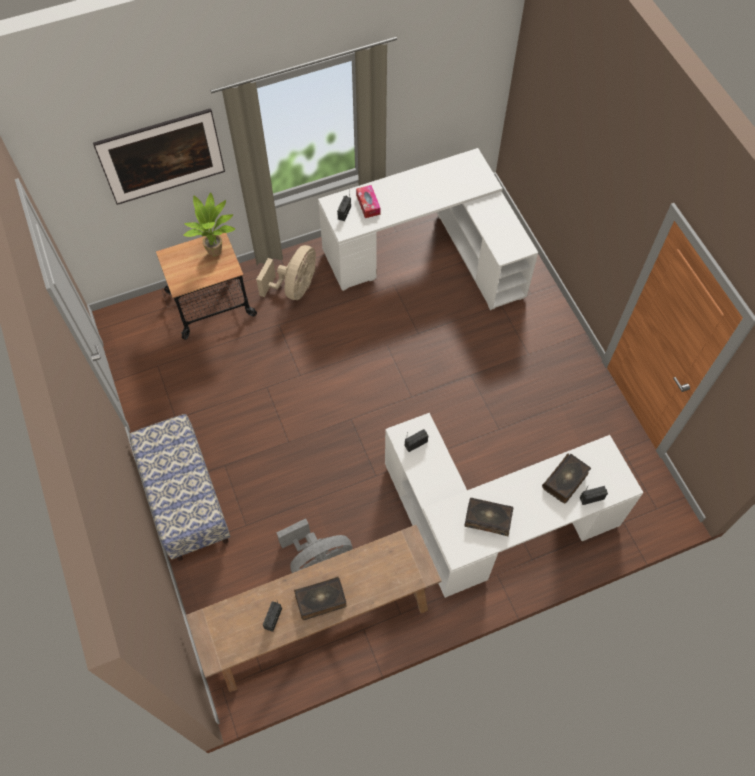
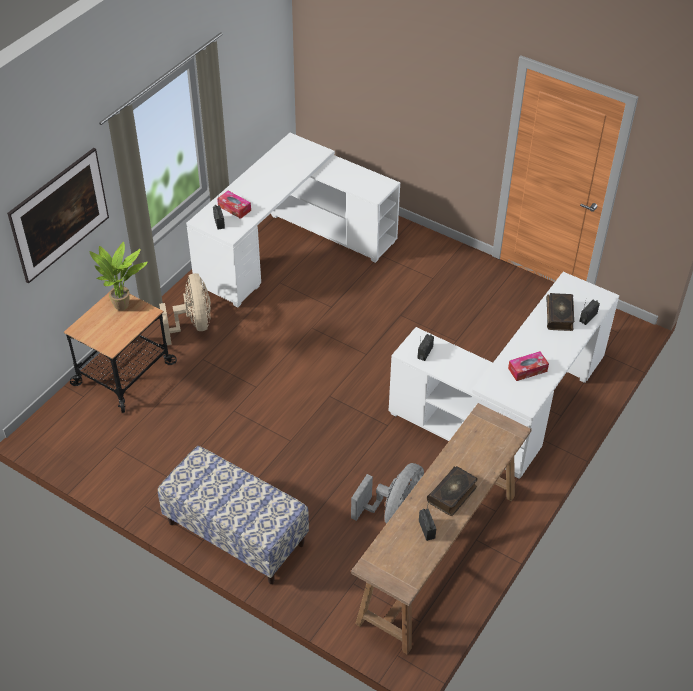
camera: 35 degrees left, 15 degrees down
(488, 518) = (527, 370): book -> tissue box

